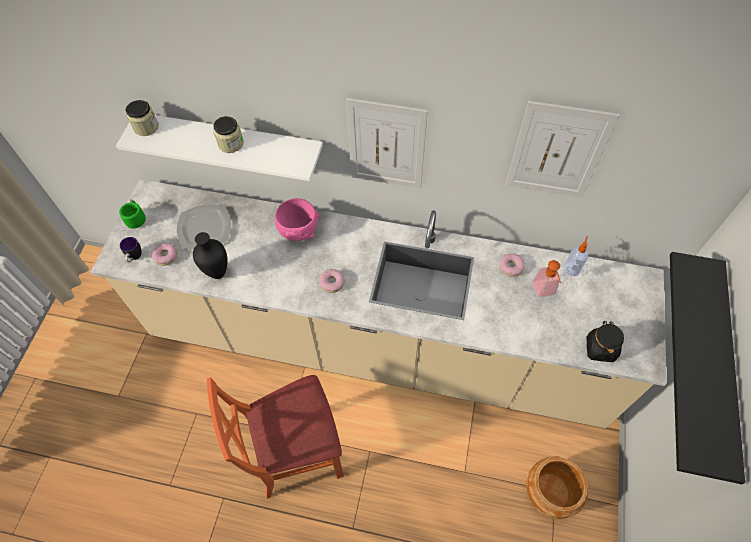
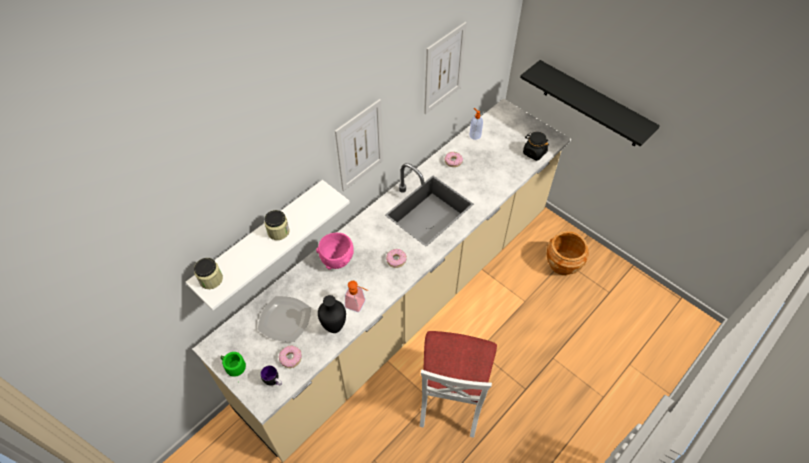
camera: 60 degrees left, 5 degrees down
(296, 453) = (451, 400): orange chair -> white chair
(544, 292) = (481, 156): soap dispenser -> soap dispenser (358, 305)

